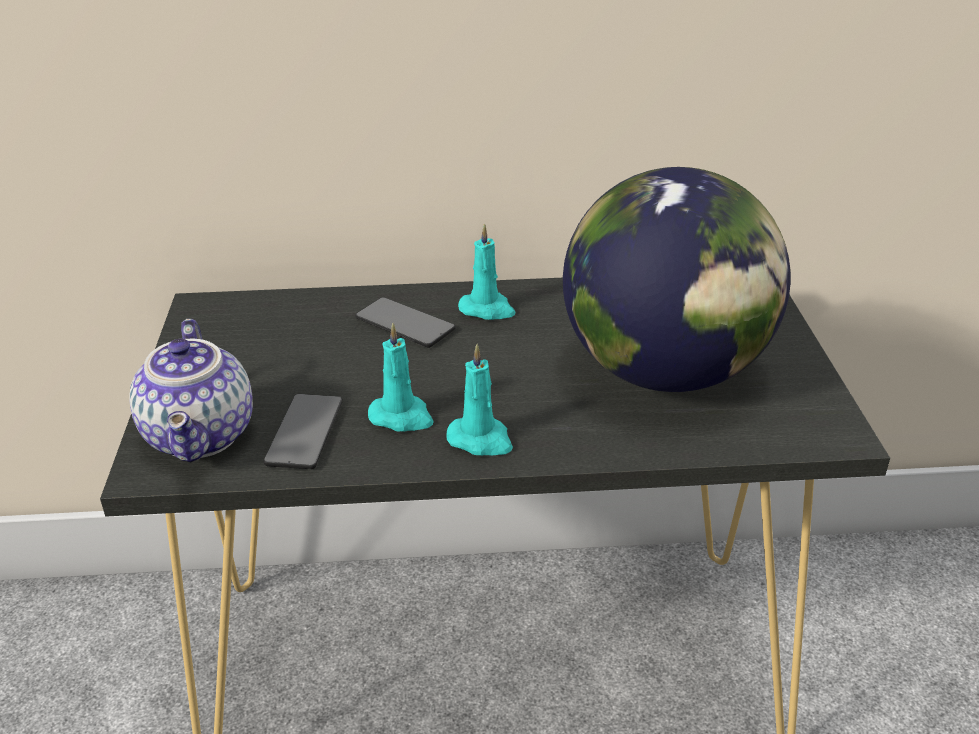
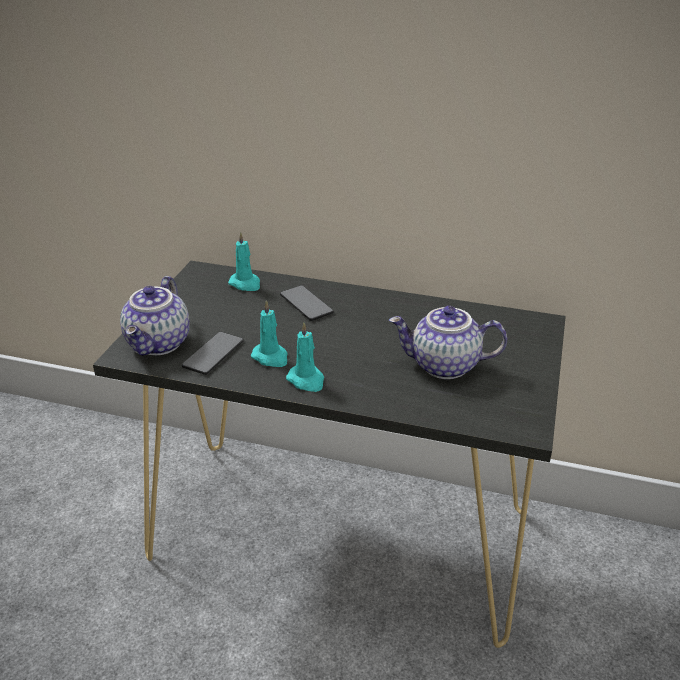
camera: 20 degrees right, 0 degrees up
(487, 309) = (360, 305): turquoise candle -> turquoise candle (245, 284)
(665, 372) = (444, 366): globe -> teapot

